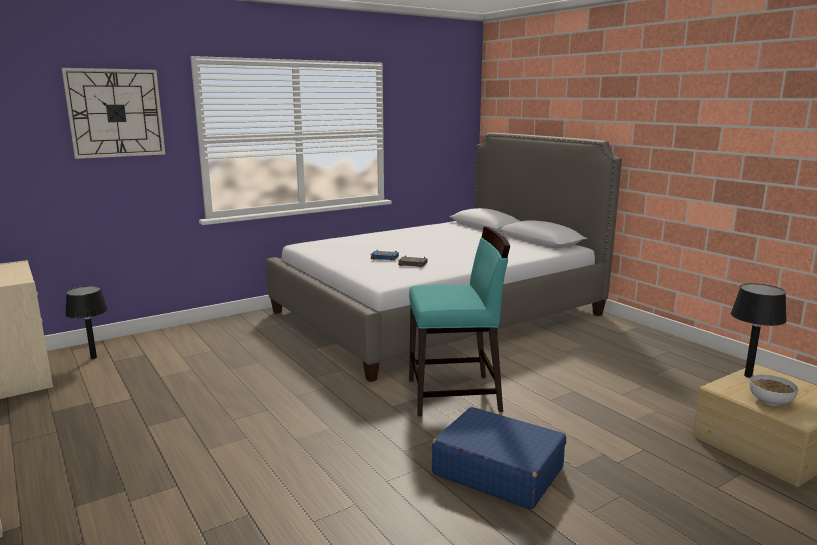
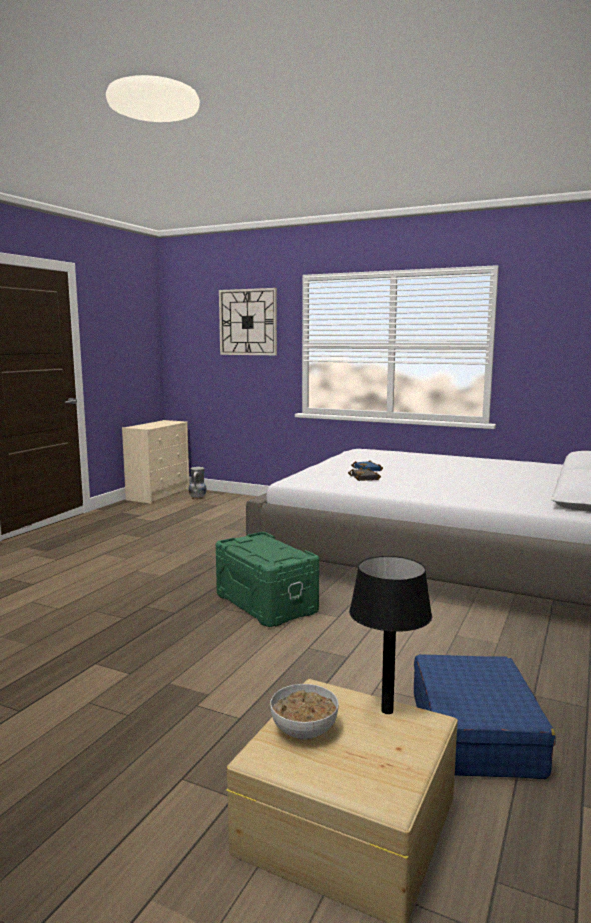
camera: 60 degrees right, 5 degrees down
(94, 357) = (198, 498): black table lamp -> vase
(455, 395) = (265, 603): turquoise chair -> green storage box
(497, 471) = (137, 647): blue suitcase -> blue suitcase (475, 733)

